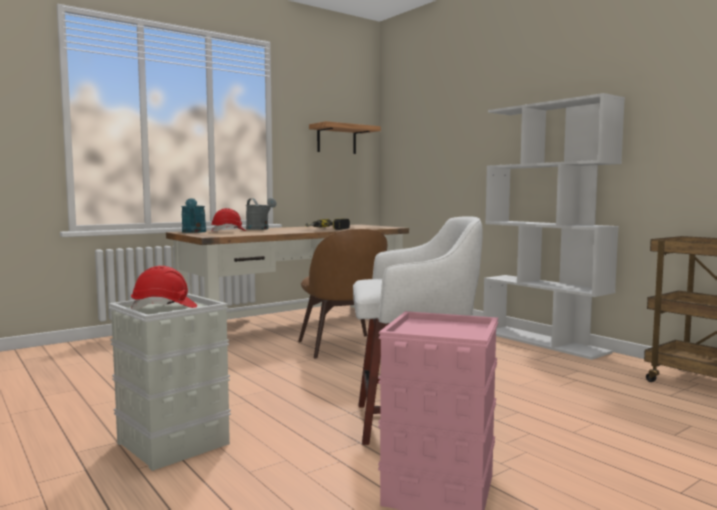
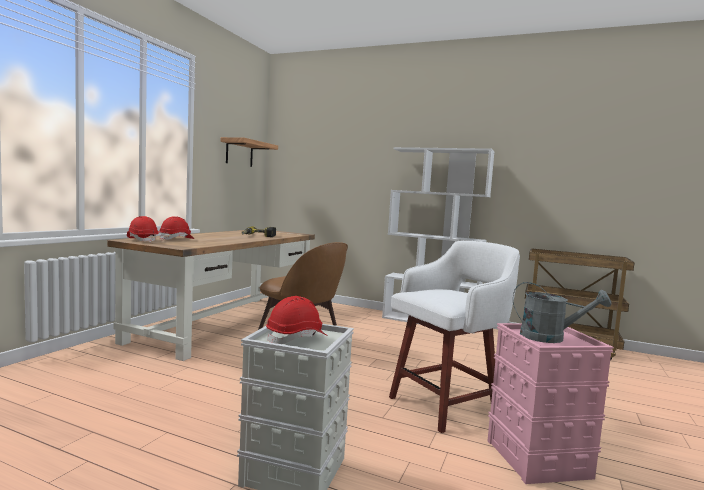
camera: 30 degrees left, 0 degrees up
(194, 232) = (142, 240): turquoise watering can -> red hard hat
(260, 229) = (194, 235): grey watering can -> grey watering can (550, 338)

